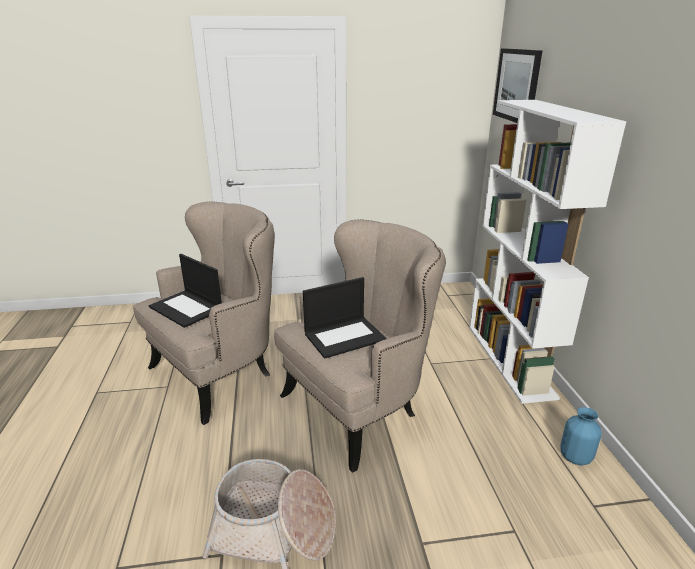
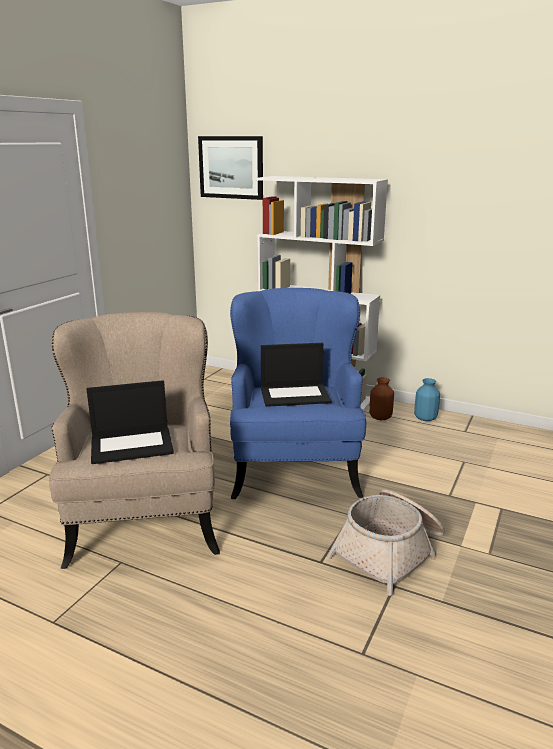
camera: 55 degrees left, 5 degrees down
(345, 336) = (295, 395): laptop -> laptop turned 75 degrees clockwise
(358, 407) = (294, 468): beige armchair -> blue armchair
(526, 421) = (380, 417): none -> brown vase

